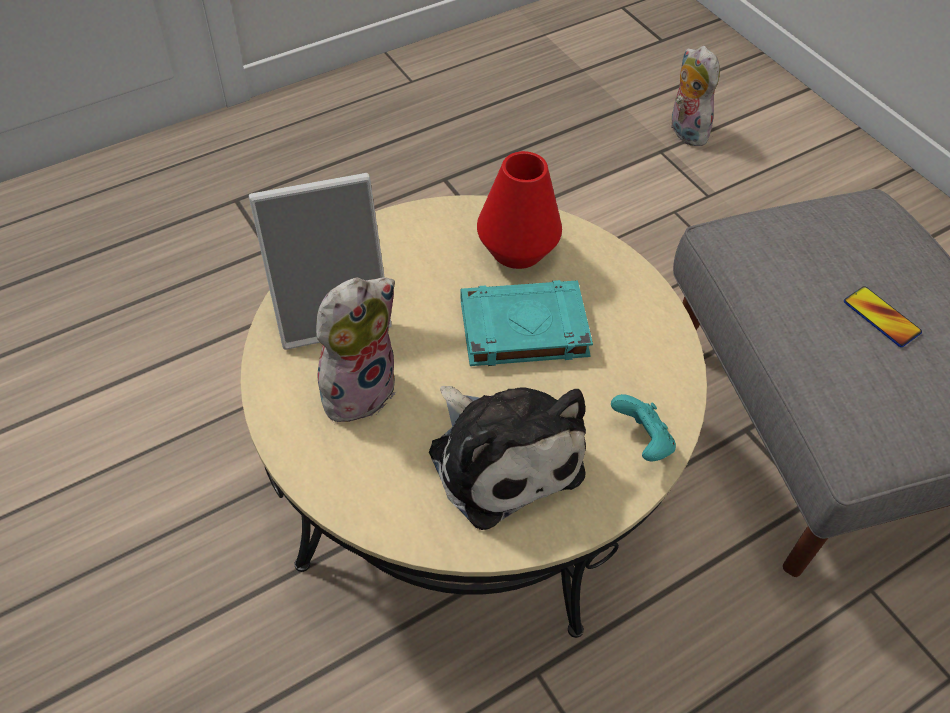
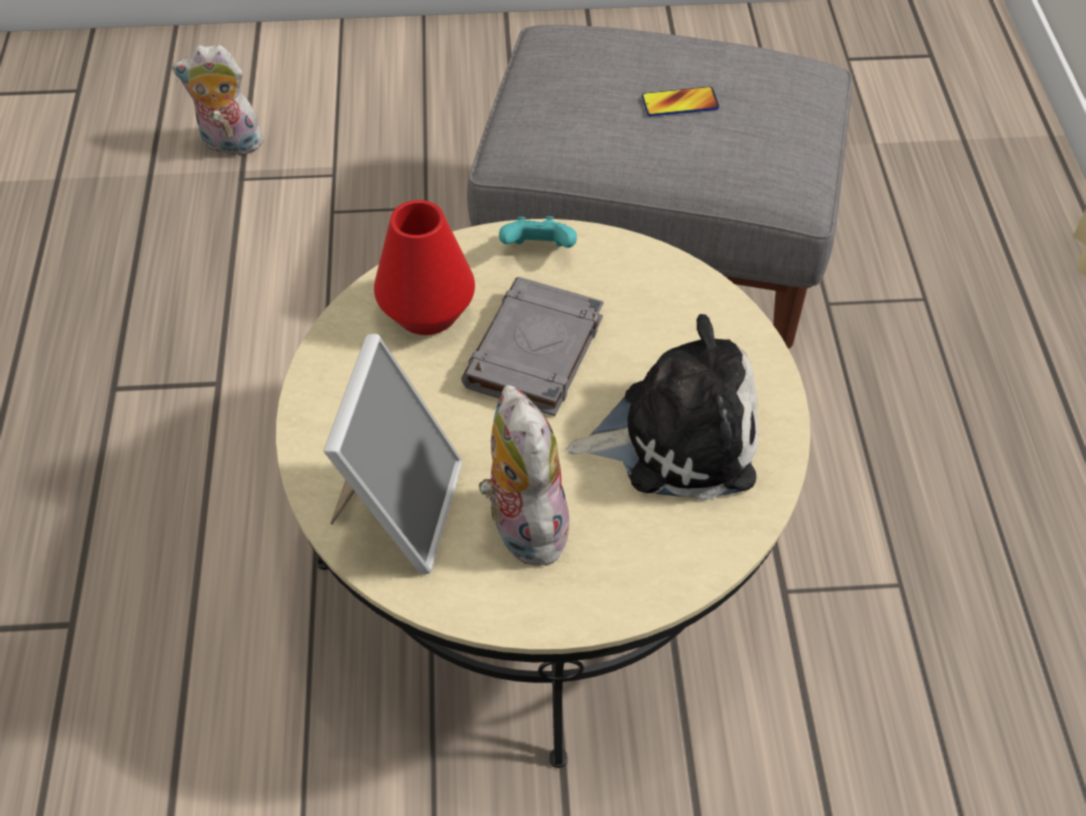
camera: 60 degrees left, 0 degrees up
(522, 329) = (534, 354): turquoise book -> grey book
(642, 441) = (718, 325): turquoise game controller -> turquoise game controller (538, 251)

